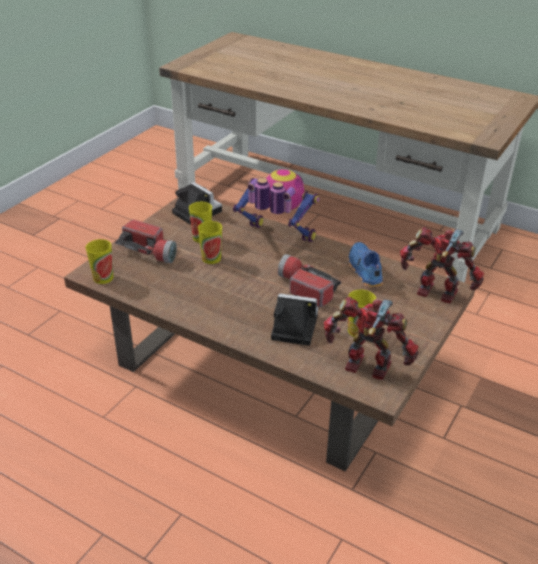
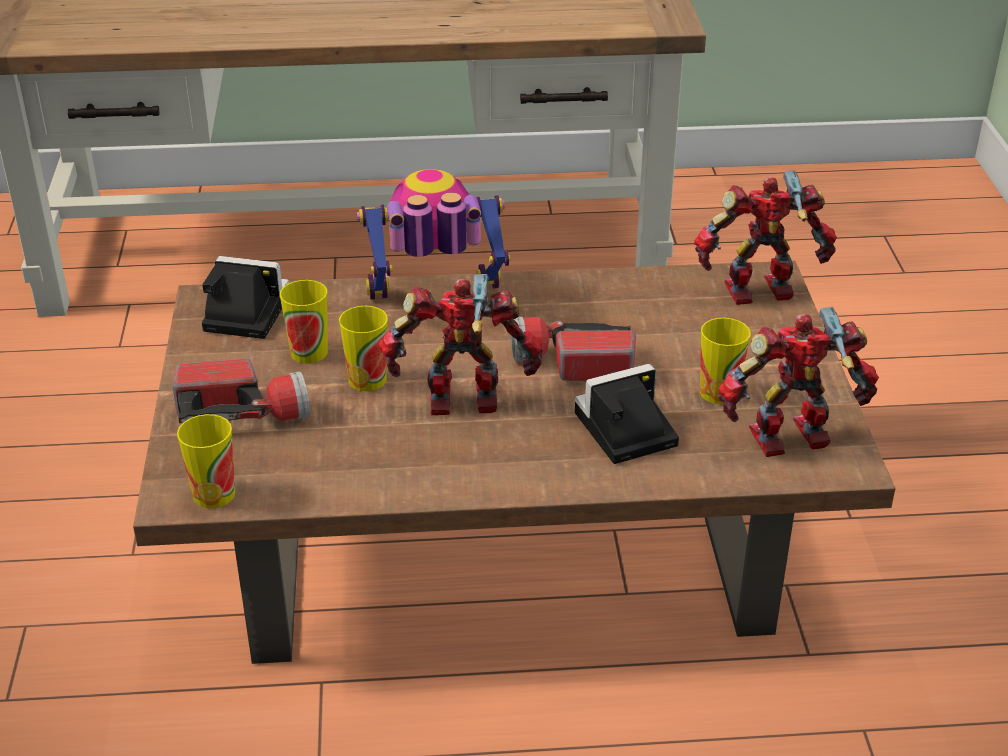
camera: 35 degrees left, 0 degrees up
(238, 285) = (464, 403): none -> toy robot
(364, 271) = (626, 301): blue shoe -> none

